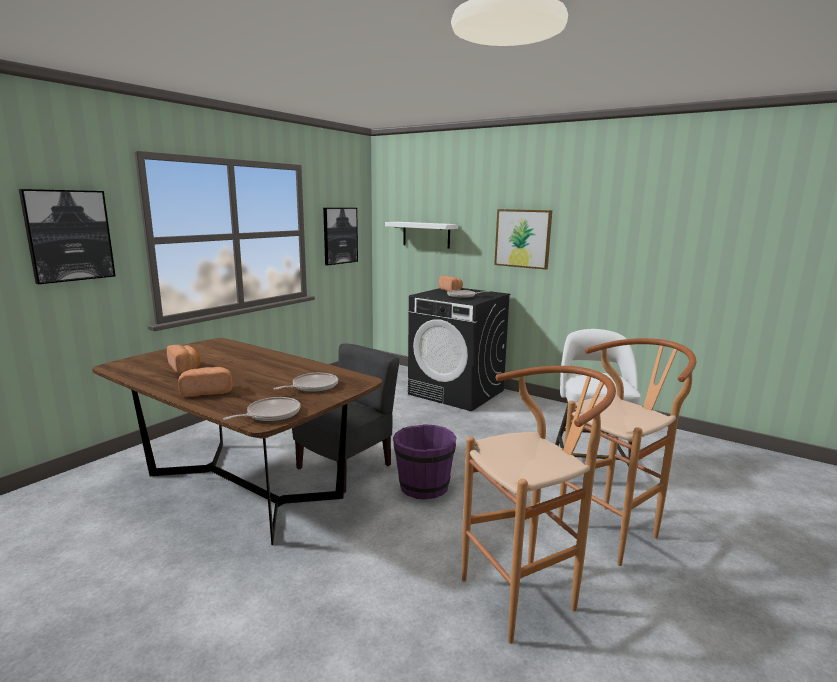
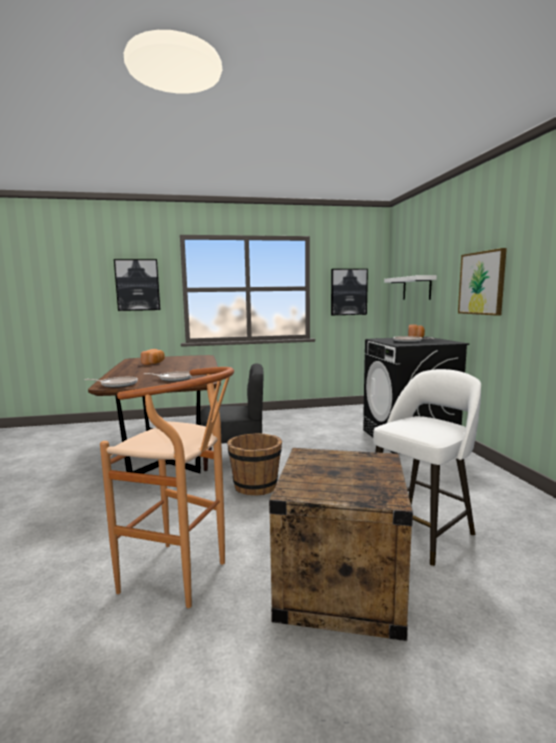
camera: 45 degrees right, 5 degrees down
(207, 391) = (129, 372): bread -> none
(423, 486) = (255, 486): purple bucket -> brown bucket
(615, 529) = (340, 583): brown stool -> crate

